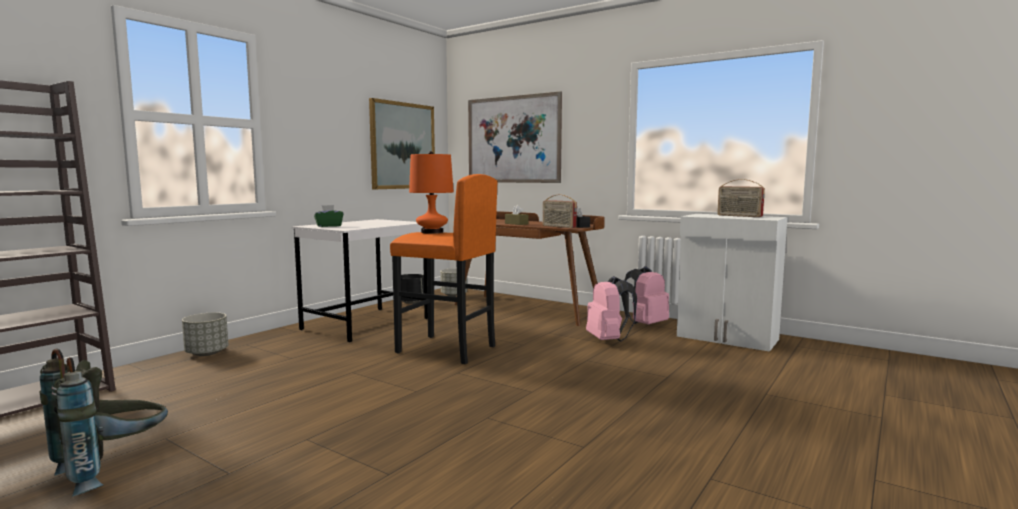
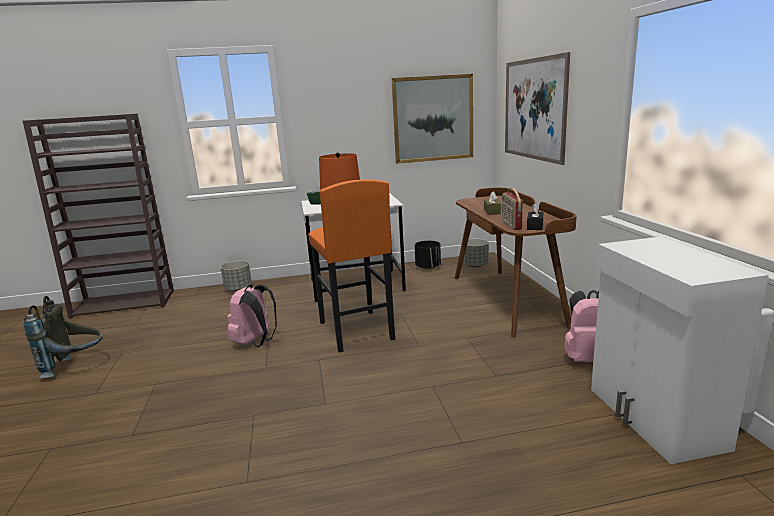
camera: 45 degrees right, 10 degrees up
(608, 340) = (503, 368): pink backpack -> pink backpack (256, 342)
(739, 216) = (687, 257): radio -> none

